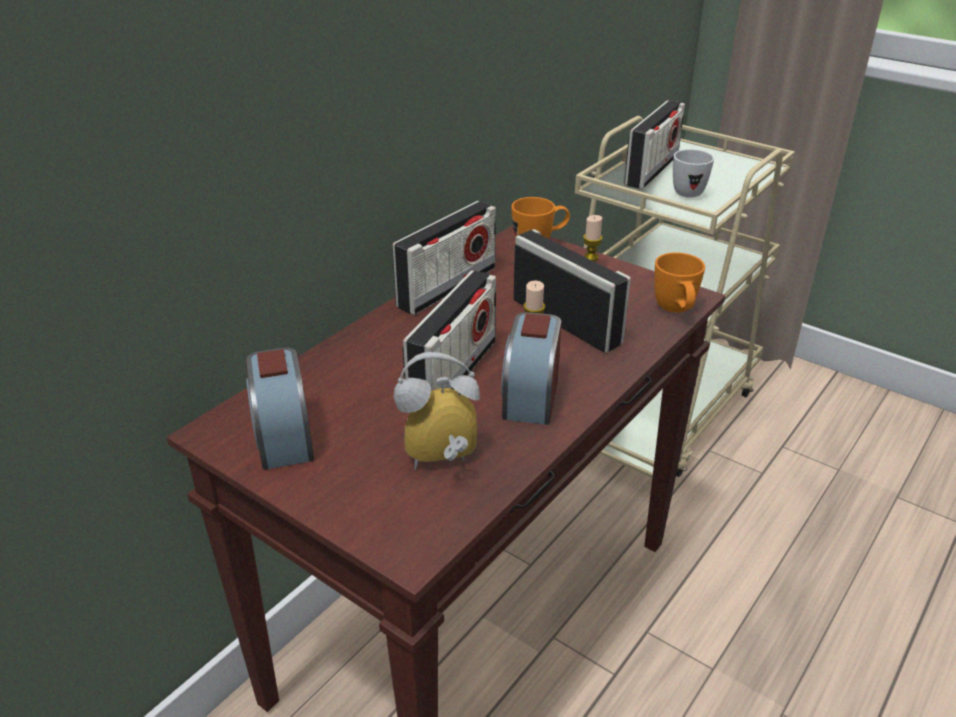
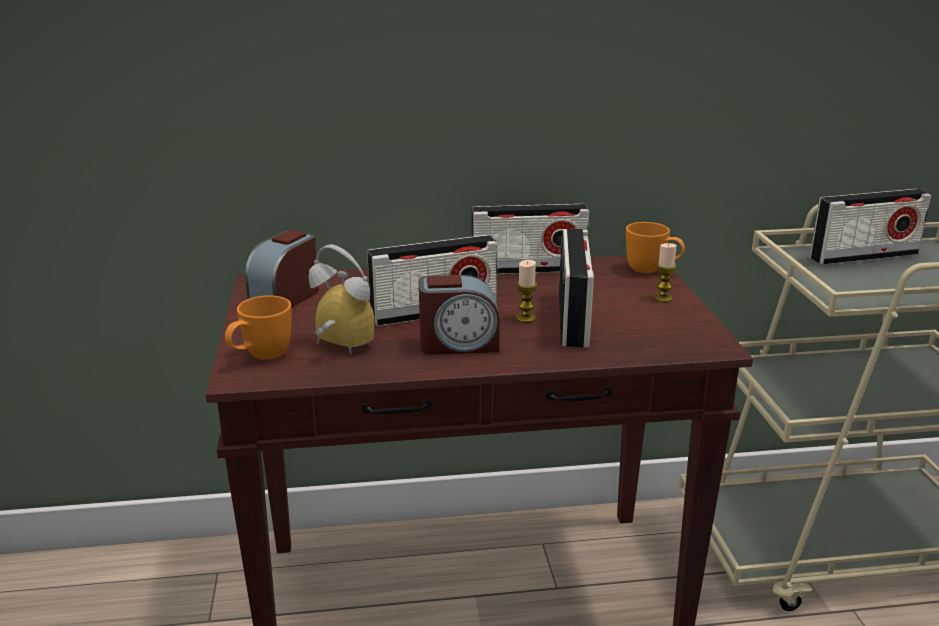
camera: 45 degrees right, 10 degrees down
(530, 396) = (459, 344): alarm clock -> alarm clock turned 150 degrees counterclockwise
(676, 311) = (679, 349): orange mug -> orange mug (261, 357)
(687, 190) = (869, 279): white mug -> none

